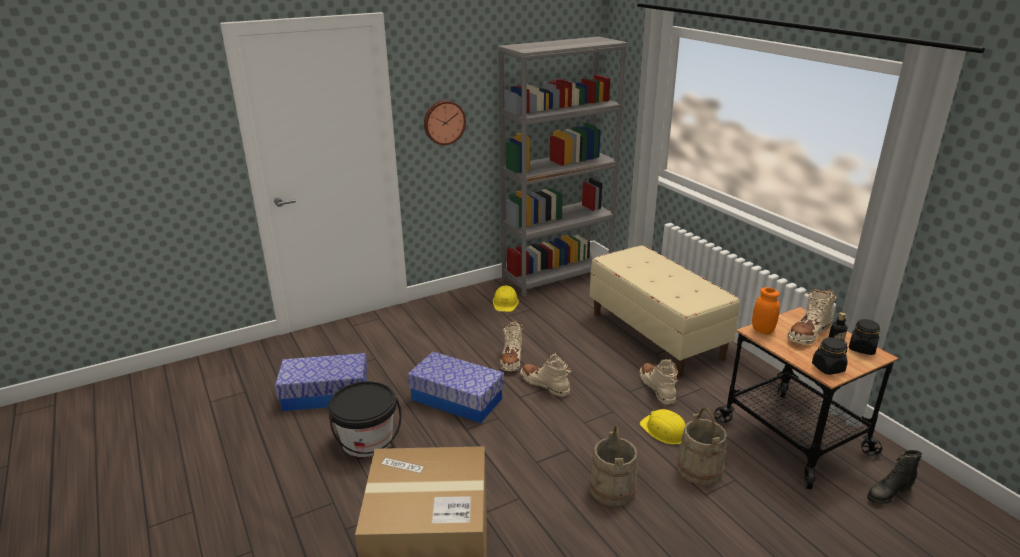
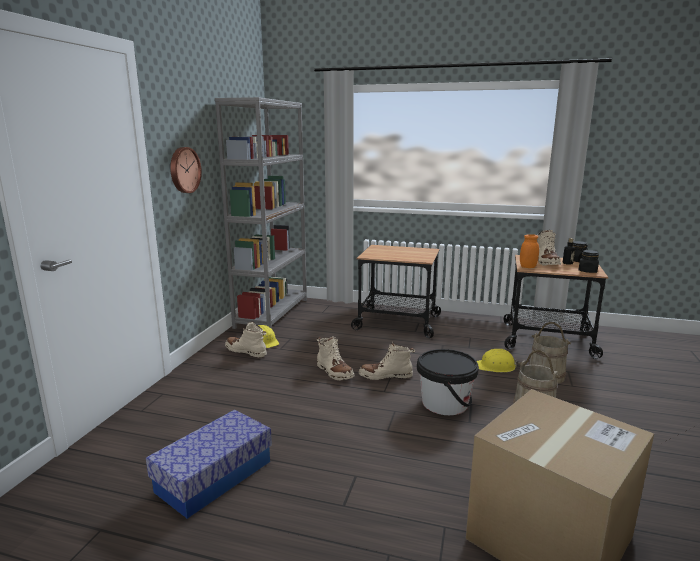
camera: 45 degrees left, 10 degrees down
(367, 440) = (326, 486): black bucket -> black bucket (445, 403)
(457, 399) = (343, 415): storage box -> none
(656, 335) = (397, 322): beige bench -> cart
(657, 388) = (450, 347): beige boot -> beige boot (246, 351)
(888, 494) = (621, 345): black boot -> none

